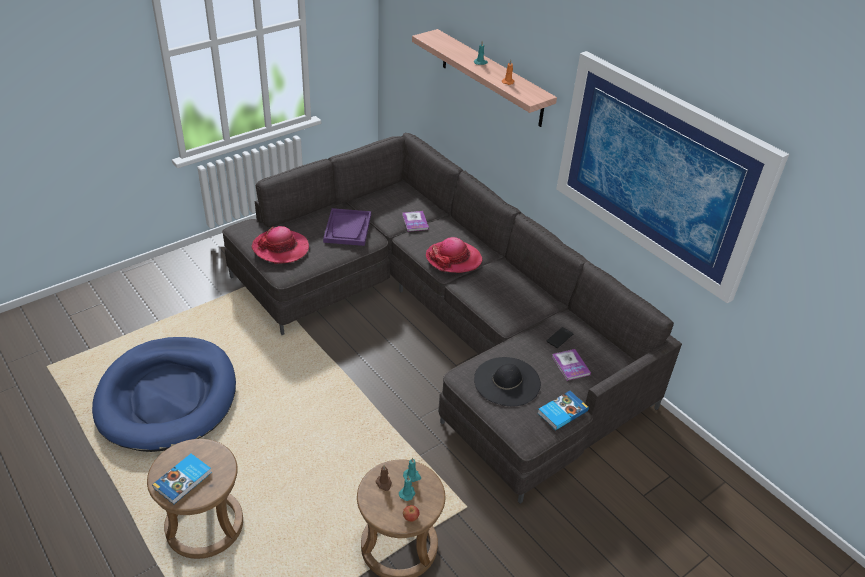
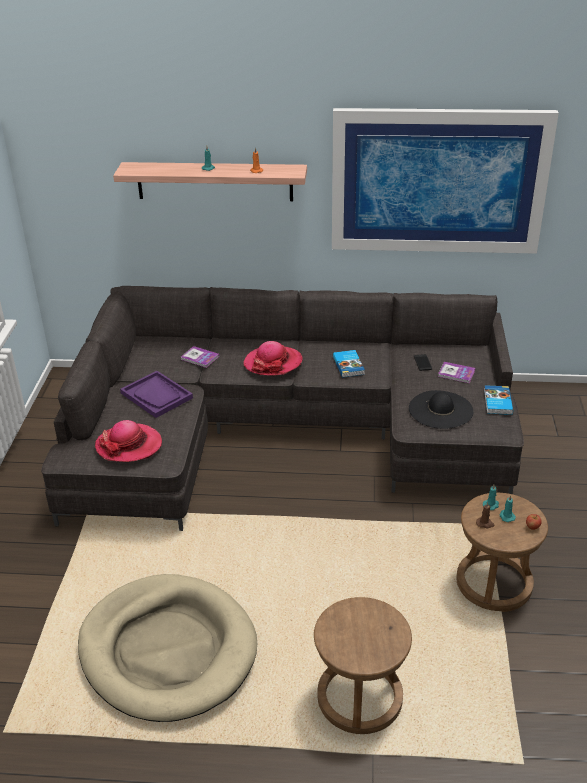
camera: 45 degrees left, 5 degrees down
(167, 397) = (168, 650): blue dog bed -> beige dog bed
(183, 480) = (367, 643): book -> book (349, 365)

